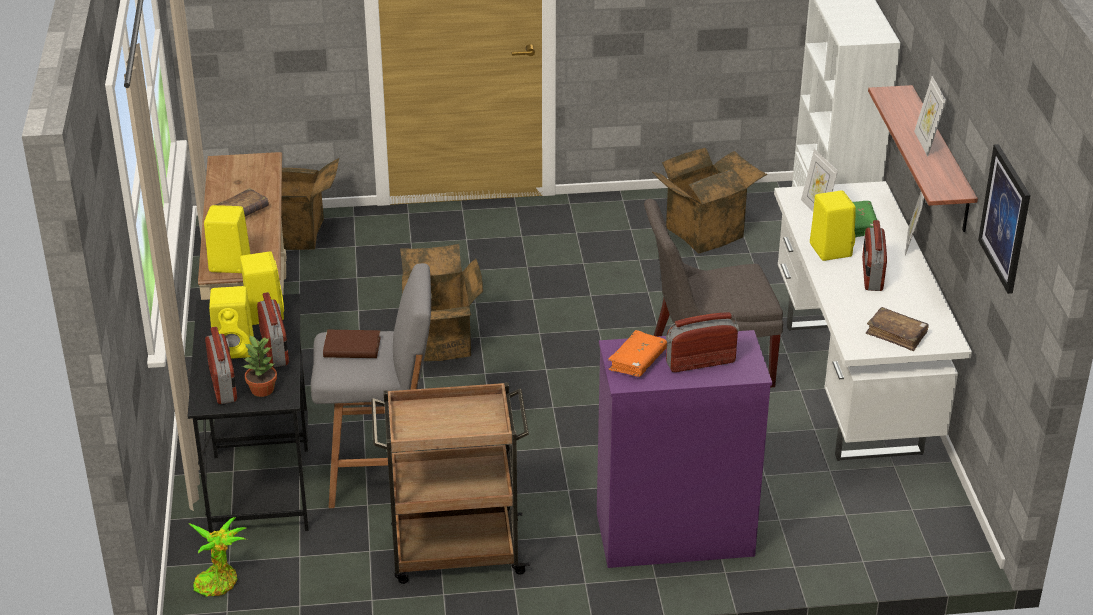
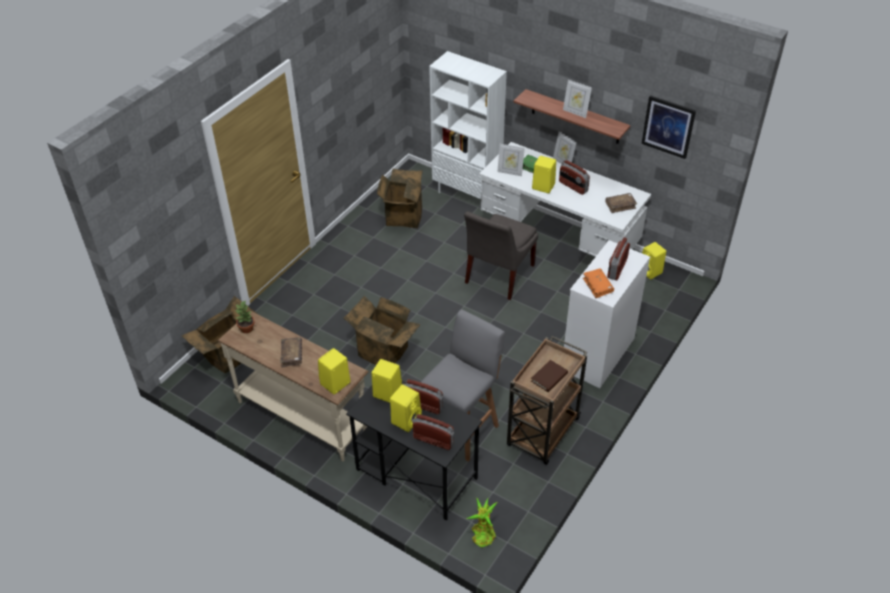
camera: 50 degrees left, 10 degrees up
(262, 390) = (453, 427): potted plant -> potted plant (247, 328)
(352, 347) = (450, 376): brown book -> brown book (549, 377)
(673, 534) = (597, 354): purple dresser -> white dresser
(927, 507) = (651, 272): none -> yellow speaker

